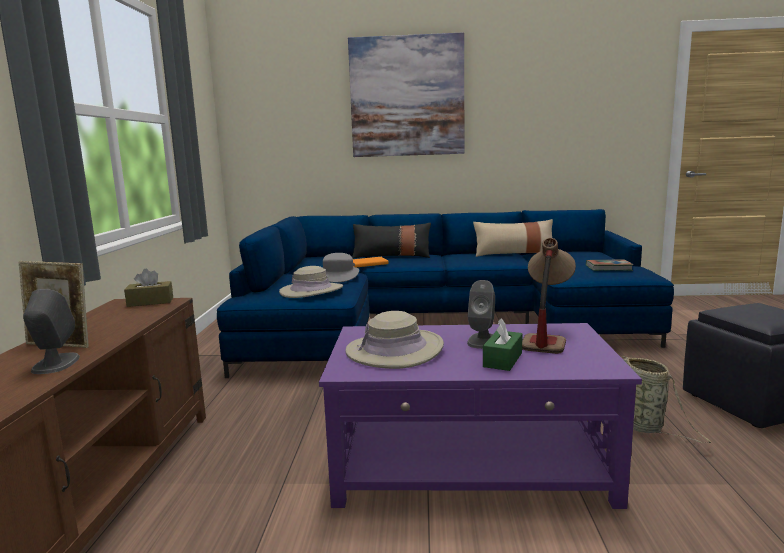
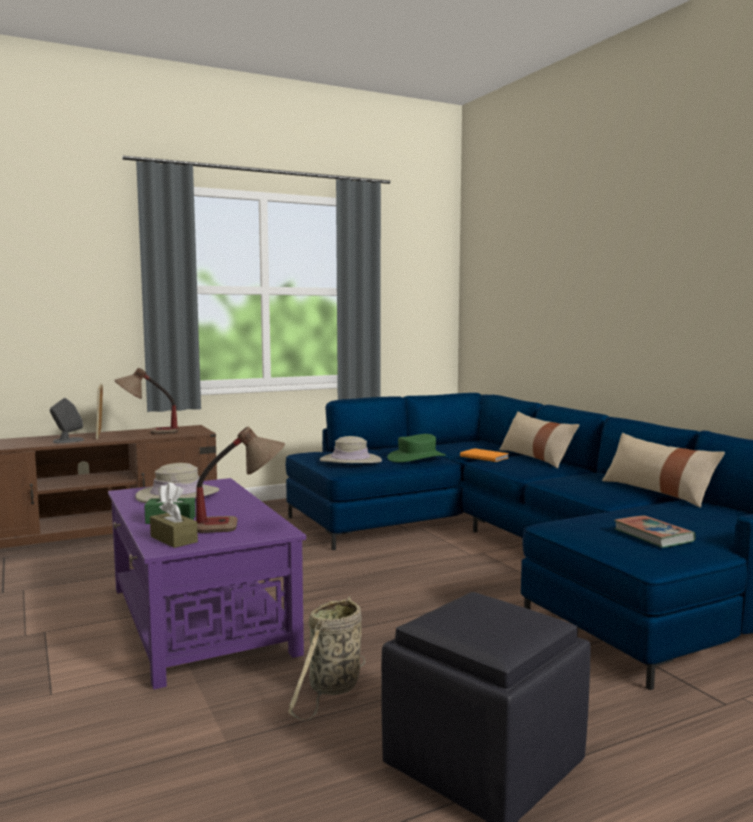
camera: 60 degrees right, 5 degrees down
(110, 321) = (148, 433): none -> table lamp
(150, 302) = (196, 430): brown tissue box -> brown tissue box (174, 539)
(338, 276) = (416, 458): grey hat -> green hat
(391, 256) = (536, 458): black pillow -> beige pillow
(407, 96) = (600, 258): picture -> none
(482, 341) = (217, 511): grey speaker -> none

